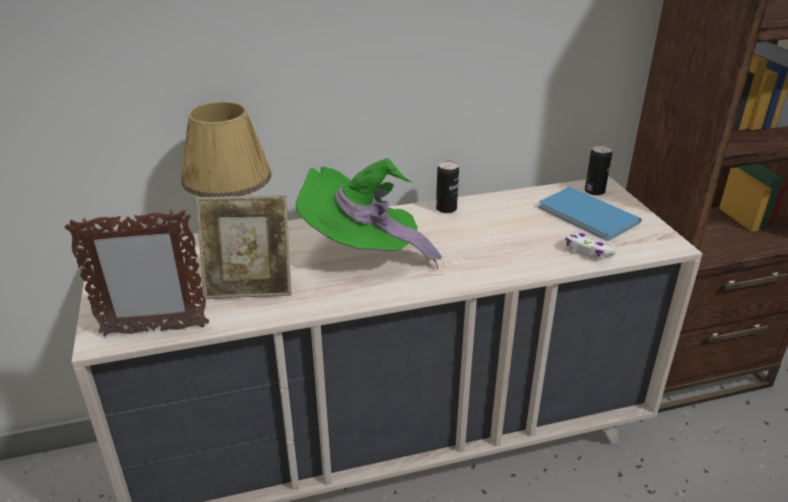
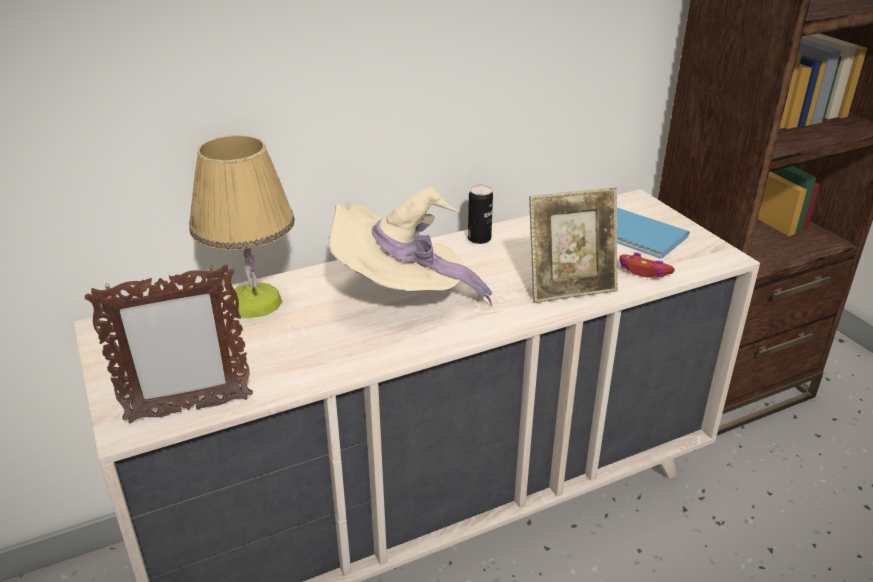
camera: 10 degrees left, 0 degrees up
(250, 288) = (286, 349): picture frame -> picture frame (570, 288)
(363, 252) = (403, 296): green hat -> beige hat
(587, 251) = (644, 271): white game controller -> red game controller
(594, 191) = (631, 206): can -> none

